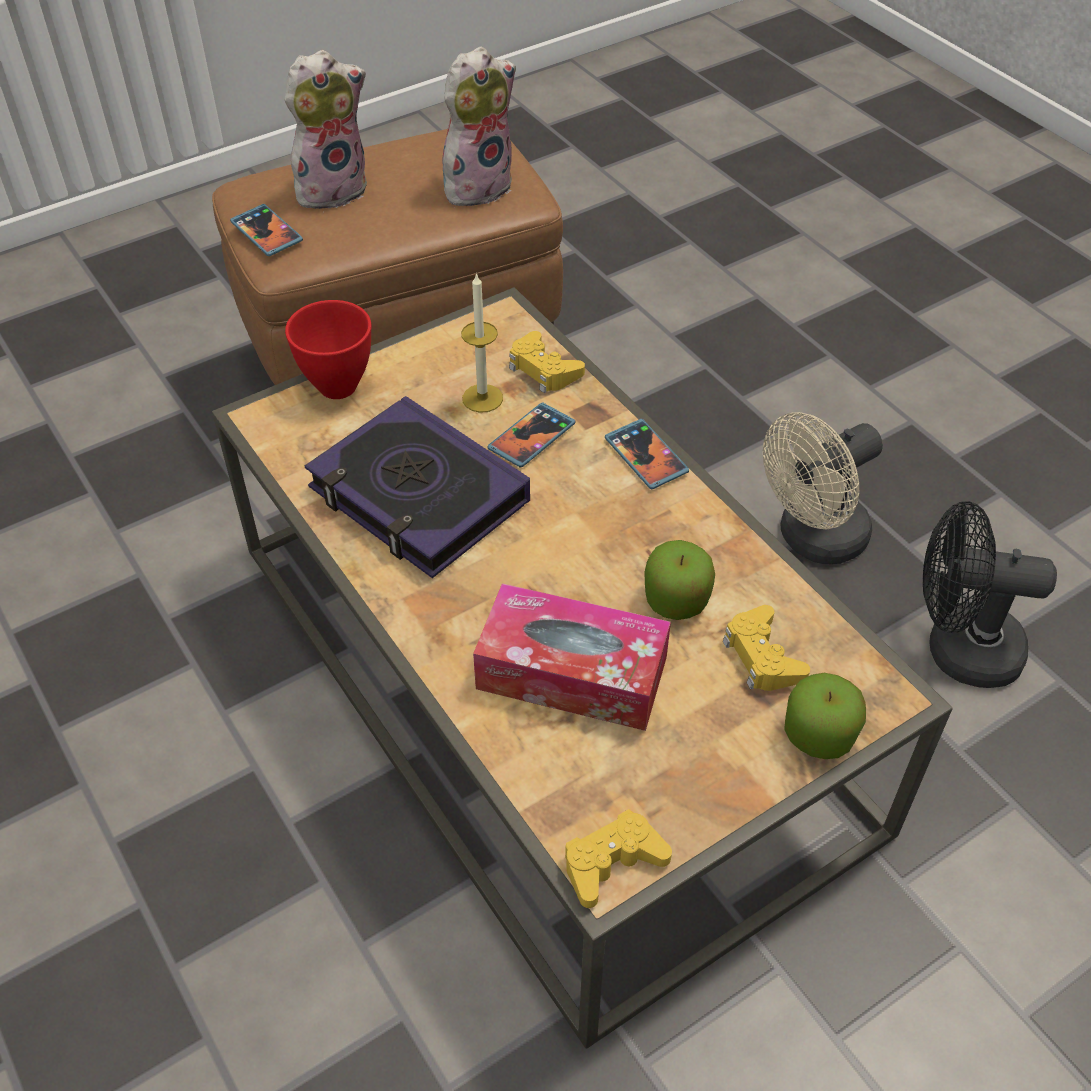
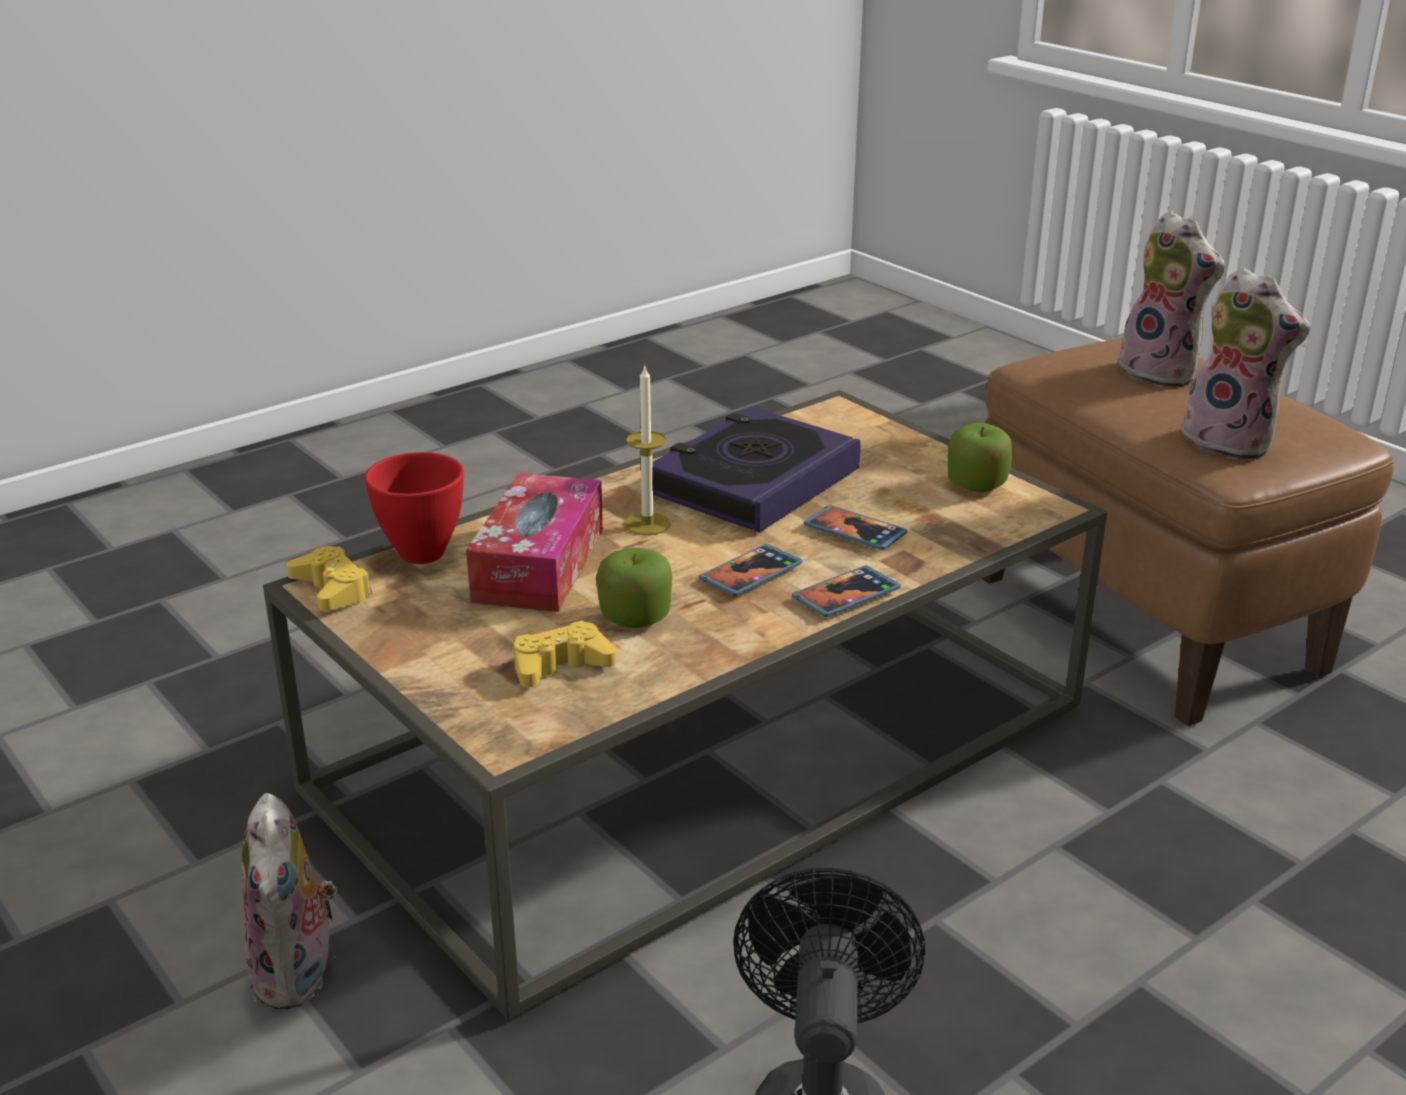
camera: 85 degrees right, 20 degrees down
(266, 233) = (1066, 353): phone -> phone (751, 573)
(336, 386) = (893, 434): red bowl -> red bowl (423, 552)
(482, 398) = (906, 503): candle -> candle (647, 524)
(543, 369) = (967, 532): yellow game controller -> none
(812, 540) = (987, 965): beige fan -> none
(818, 735) = (457, 697): apple -> apple (976, 484)
(855, 1010) = (299, 975): none -> plush toy

